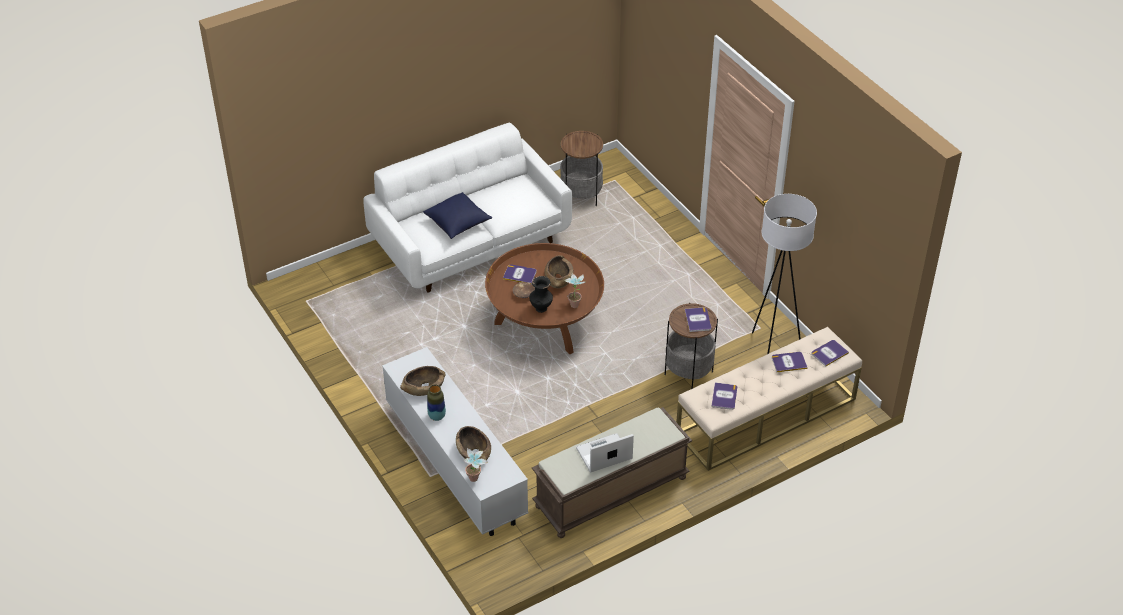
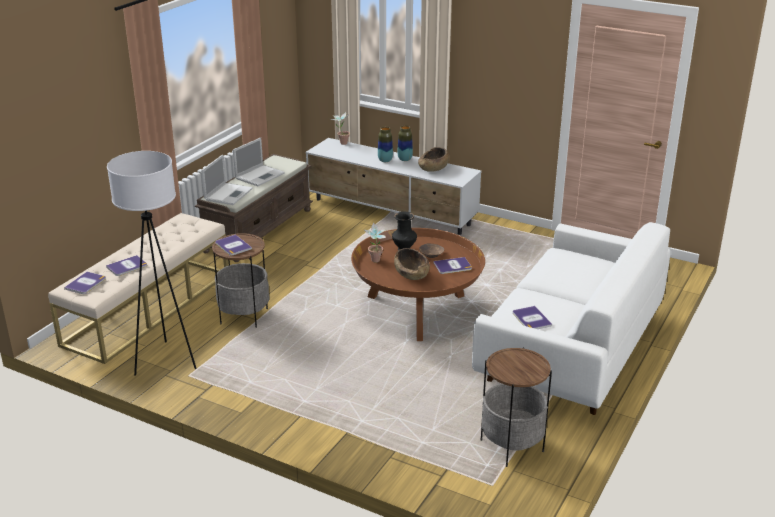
camera: 150 degrees right, 15 degrees down
(458, 223) = (561, 276): blue pillow -> none
(458, 423) = (385, 160): none -> vase
(474, 452) = (357, 152): brown bowl -> none
(653, 433) = (229, 194): none -> laptop
(724, 396) = (180, 229): book -> book (531, 319)

